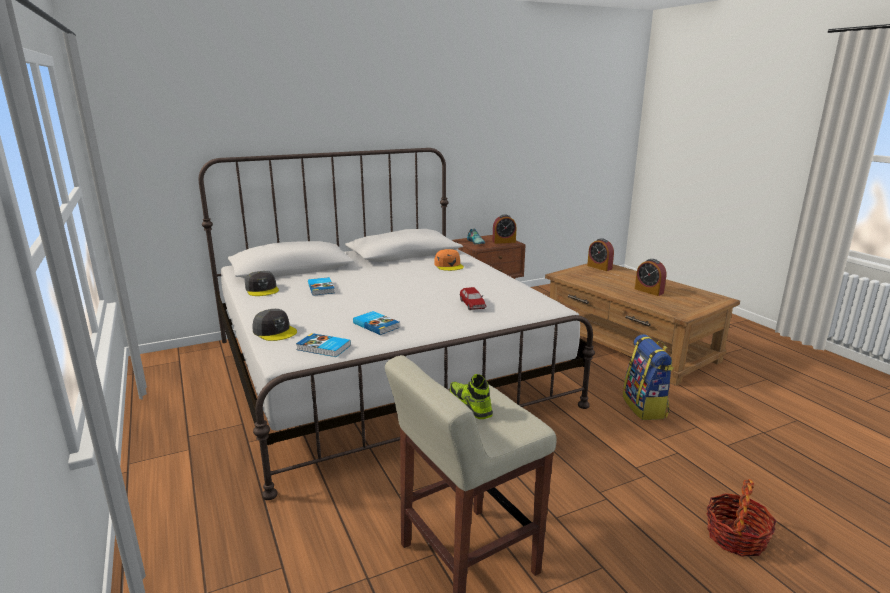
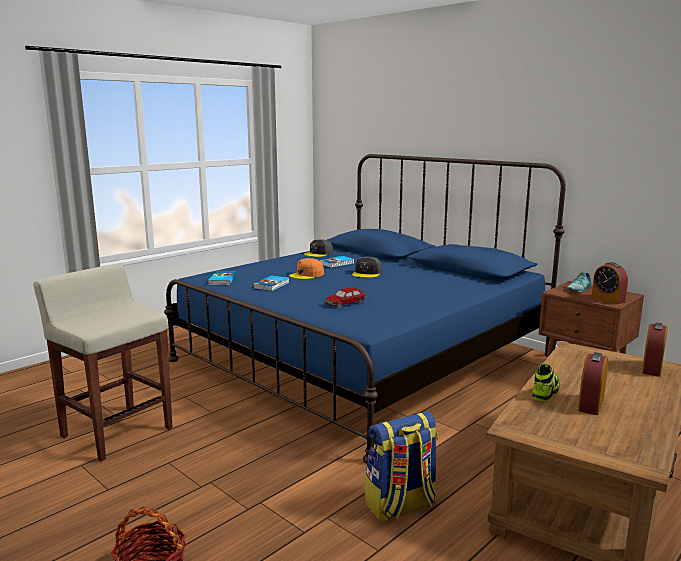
camera: 70 degrees right, 5 degrees down
(275, 331) = (243, 268): grey cap -> grey cap (367, 273)
(383, 370) = (362, 358): white bed -> blue bed
(449, 265) = (451, 285): orange cap -> orange cap (307, 275)
(470, 406) = (119, 313): shoe -> shoe (545, 392)

